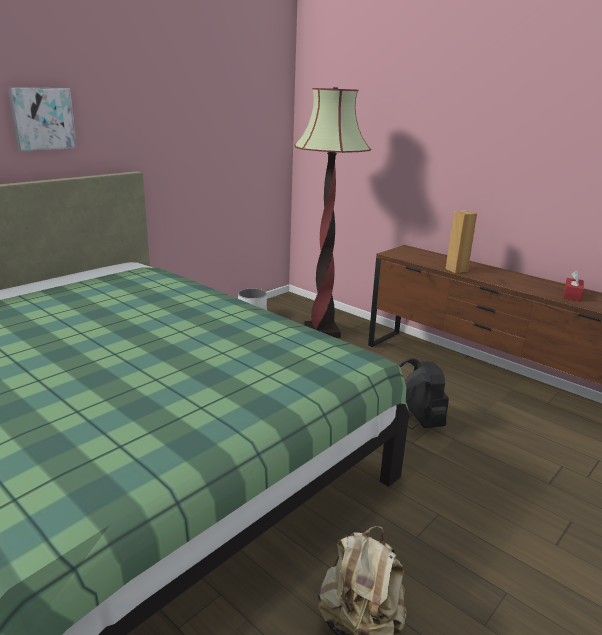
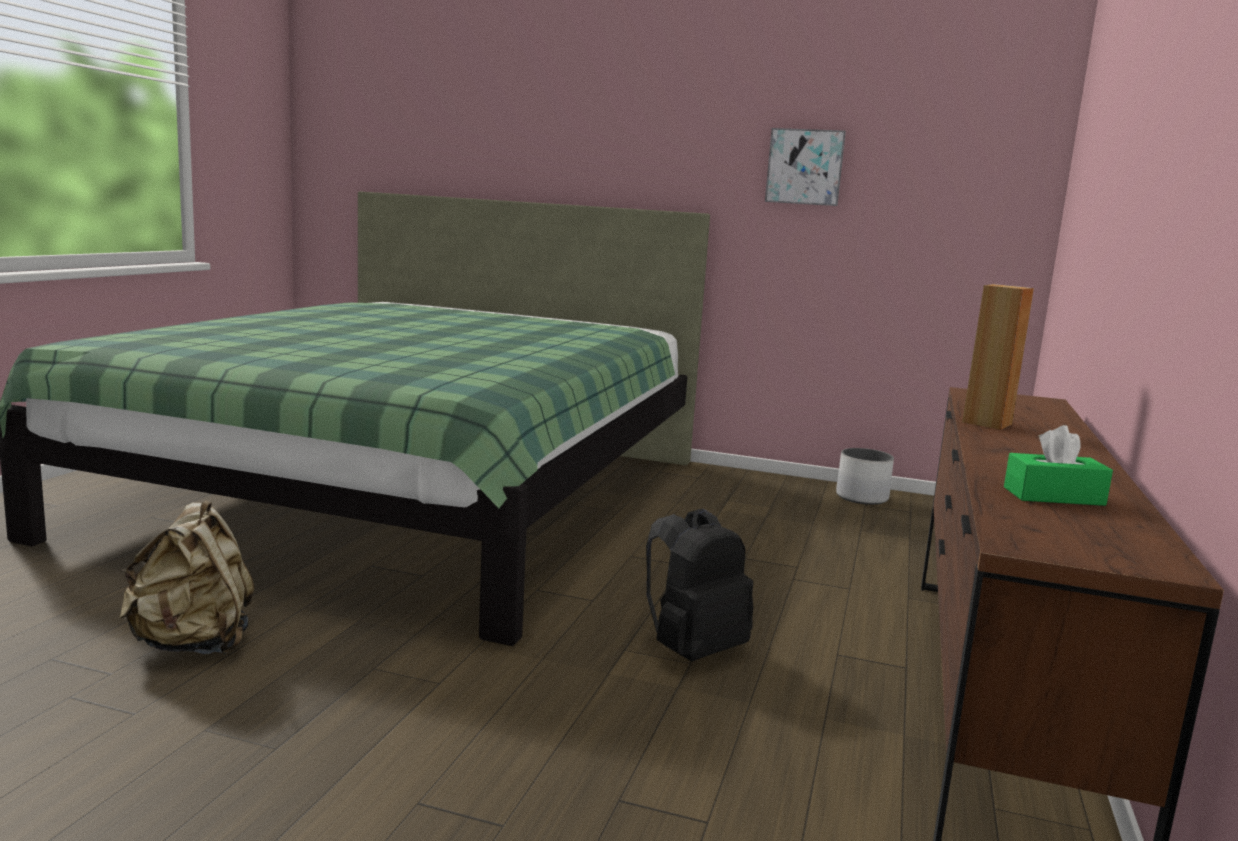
camera: 65 degrees right, 10 degrees down
(42, 118) = (602, 136): picture -> picture (805, 167)
(322, 332) = (902, 546): floor lamp -> none
(572, 295) = (1053, 496): red tissue box -> green tissue box

